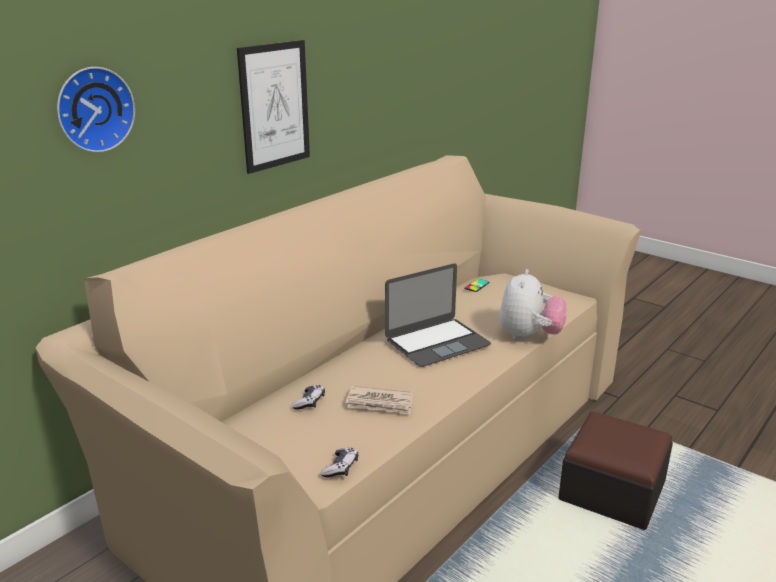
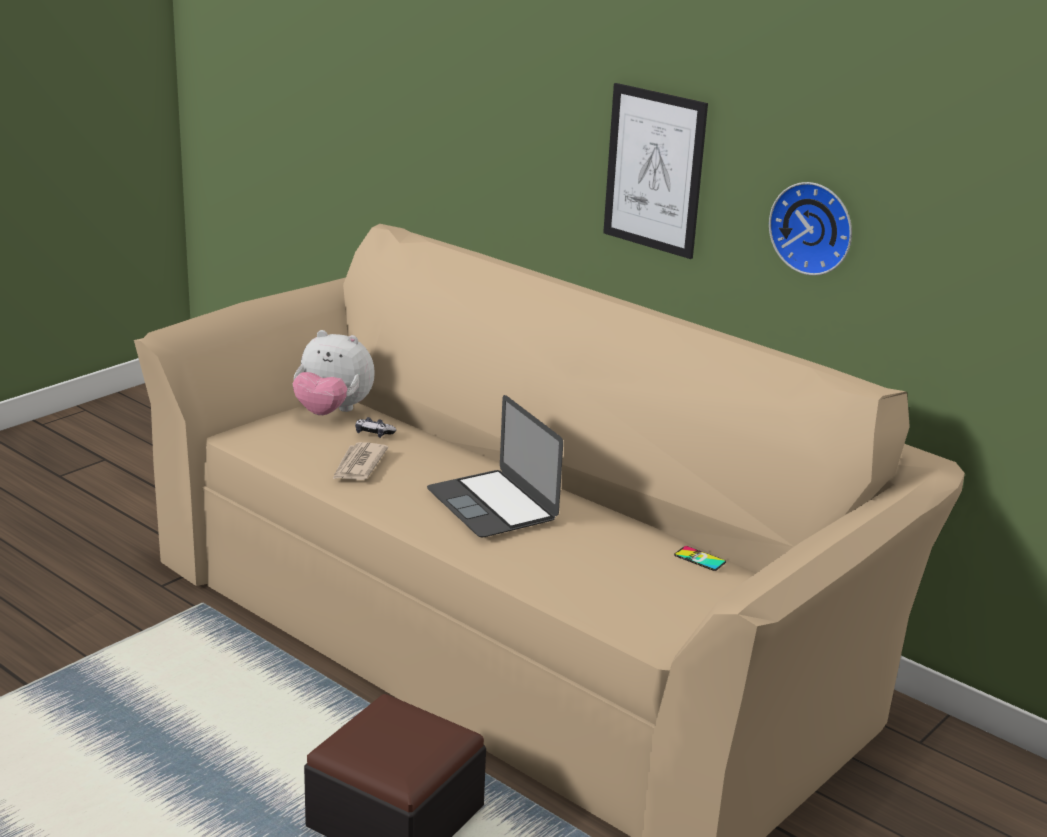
camera: 90 degrees right, 0 degrees up
(93, 109) = (470, 91): wall clock -> wall clock (813, 227)
(340, 468) = (256, 447): game controller -> none
(529, 336) = (518, 579): plush toy -> plush toy (332, 412)

